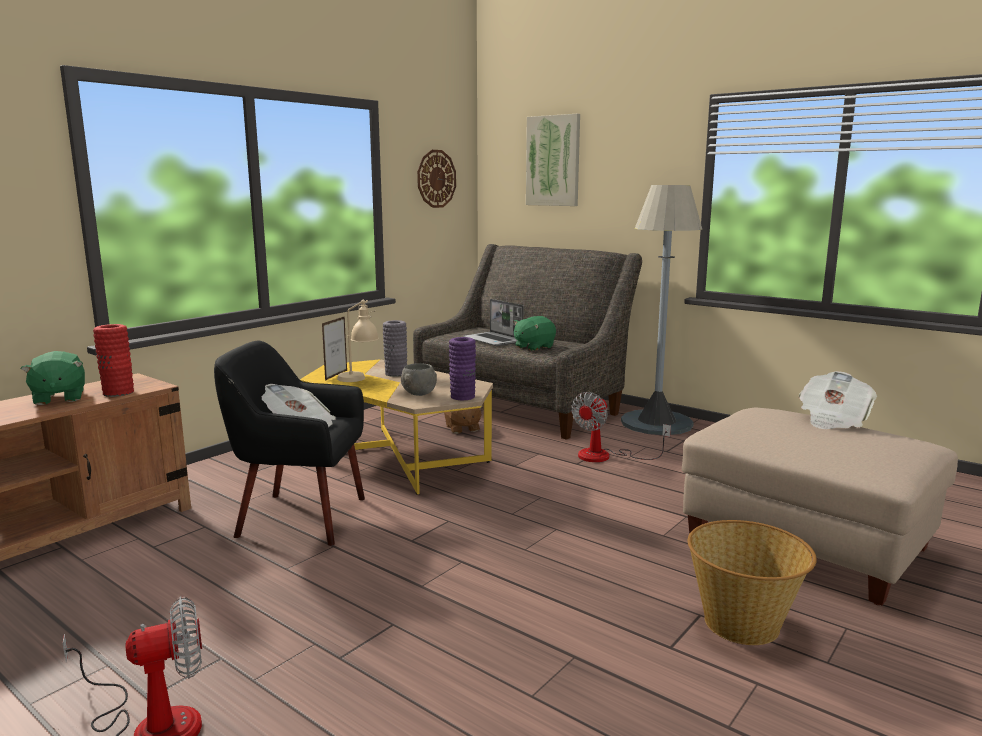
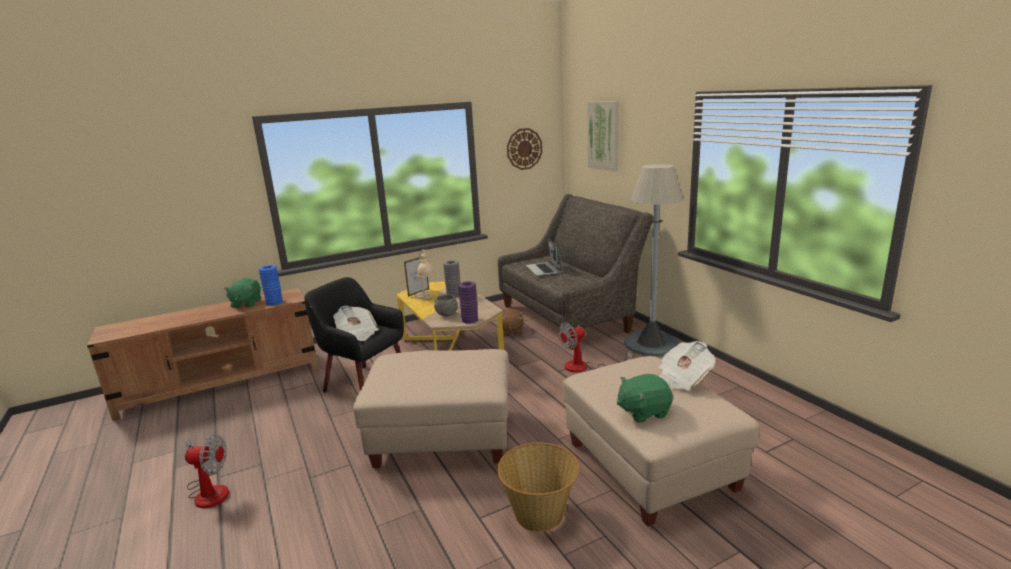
camera: 25 degrees right, 5 degrees up
(118, 392) = (274, 302): red vase -> blue vase
(504, 562) = (443, 437): none -> beige ottoman
(533, 347) = (563, 279): green plush toy -> green plush toy (643, 412)

